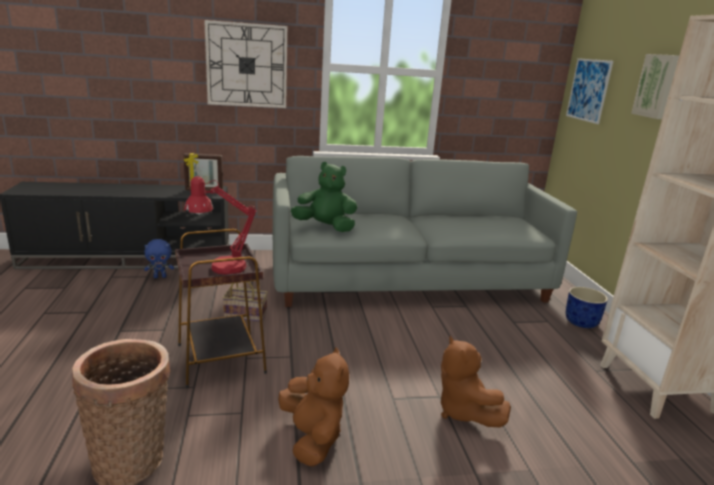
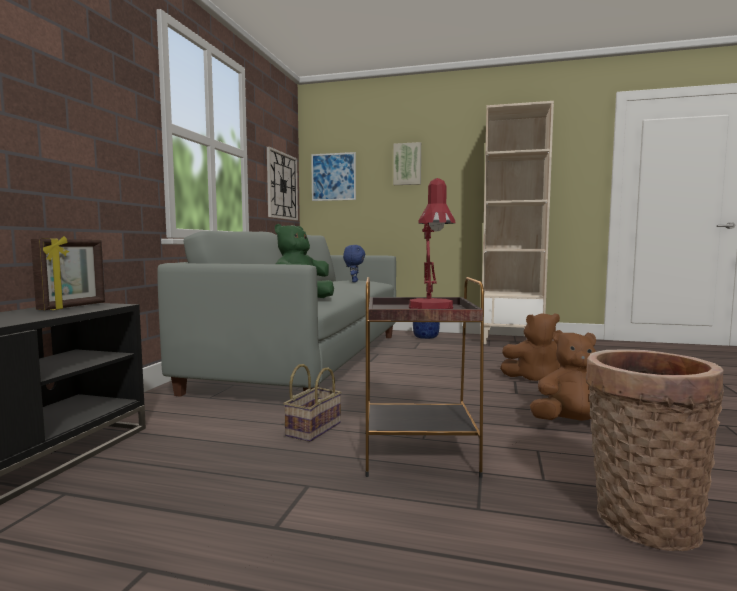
camera: 65 degrees left, 15 degrees down
(160, 277) = (90, 480): blue plush toy -> blue plush toy (354, 281)
(247, 65) = (84, 103): wall clock -> wall clock (282, 186)

